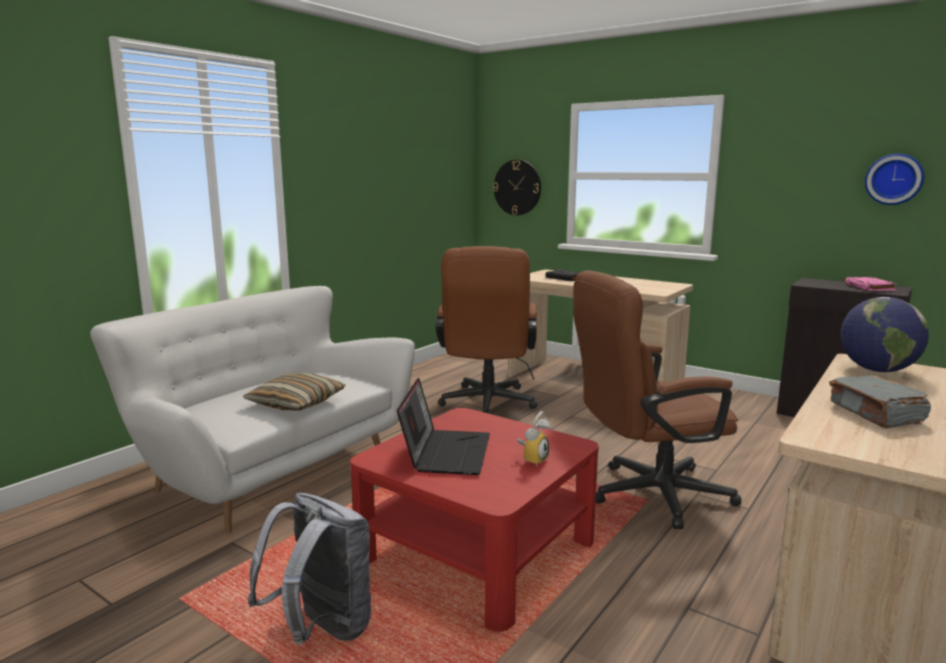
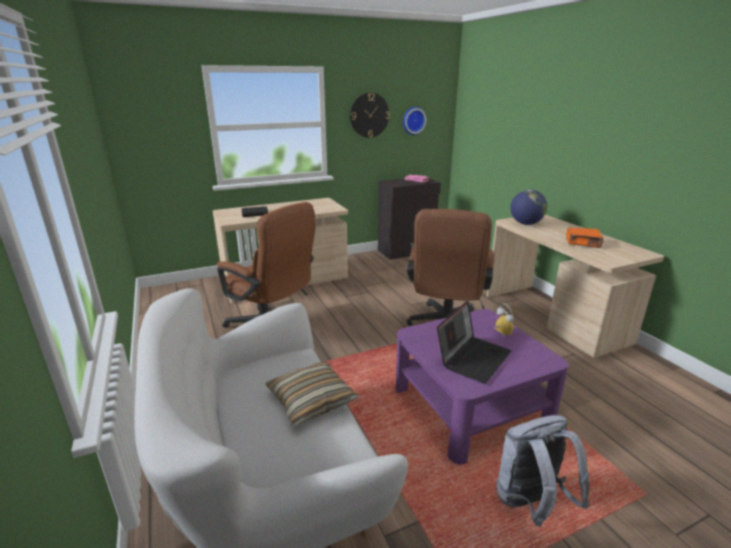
camera: 60 degrees left, 10 degrees up
(445, 452) = (473, 357): laptop -> laptop turned 90 degrees clockwise
(477, 550) = (469, 405): red coffee table -> purple coffee table
(517, 187) = (156, 142): wall clock -> wall clock (369, 115)
(876, 414) = (583, 243): grey book -> orange book

